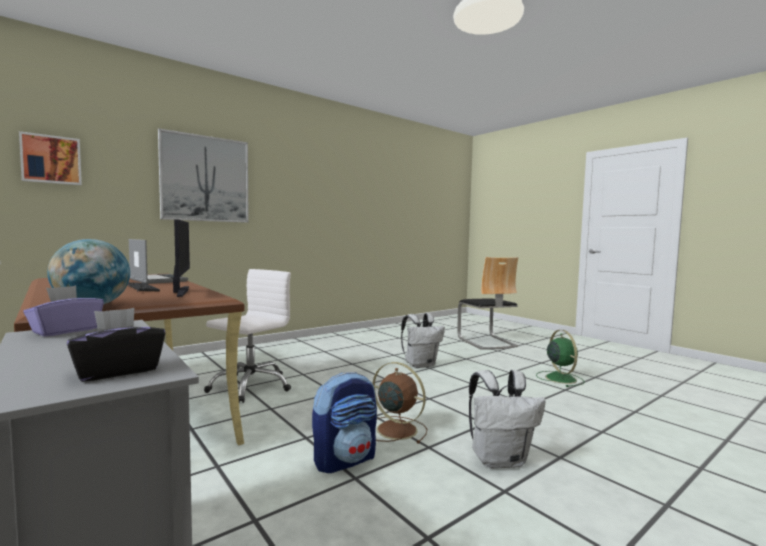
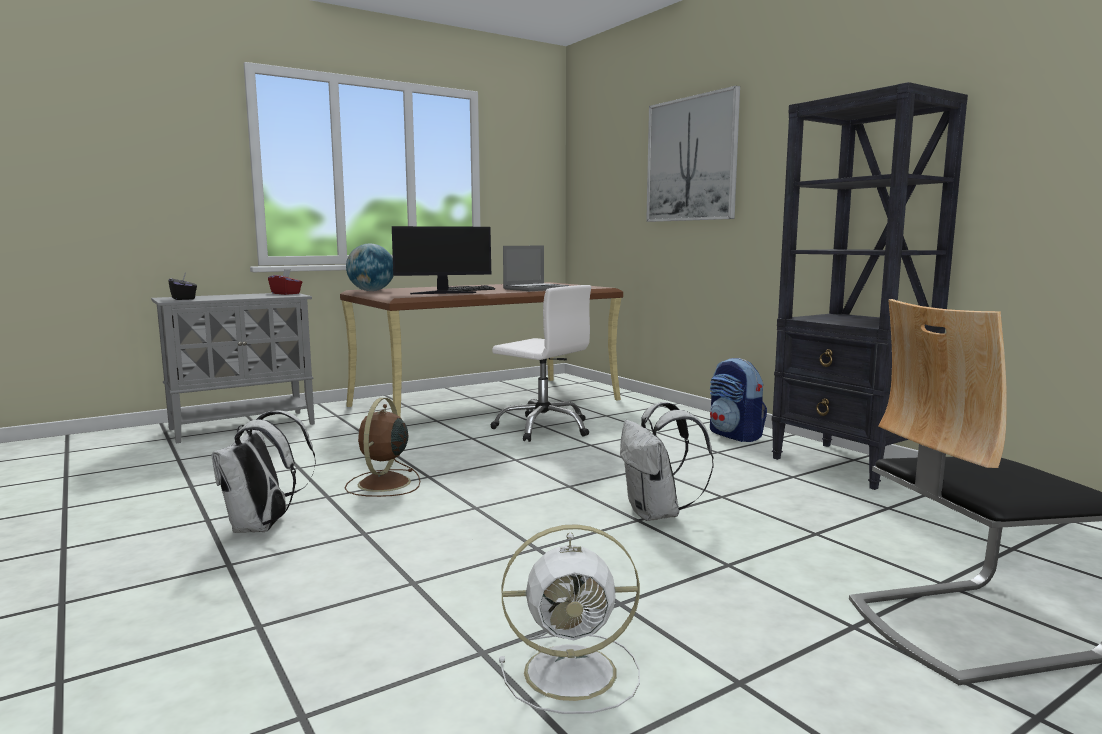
camera: 95 degrees right, 5 degrees up
(51, 159) = (589, 168): picture -> none
(65, 331) = (286, 293): purple tissue box -> red tissue box
(345, 460) = (333, 465): backpack -> backpack (735, 435)
(348, 336) = (849, 465): none -> black bookcase
(395, 429) = (383, 484): brown fan -> brown fan turned 150 degrees clockwise
(559, 378) = (574, 672): green fan -> white fan

